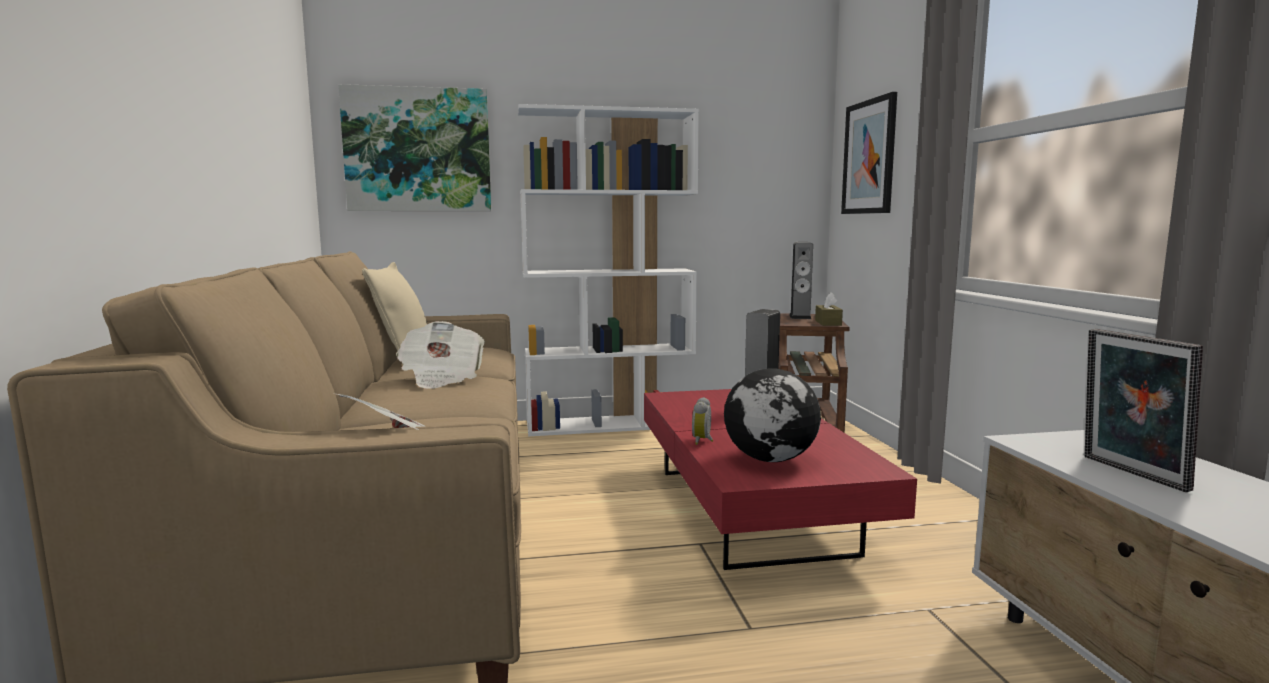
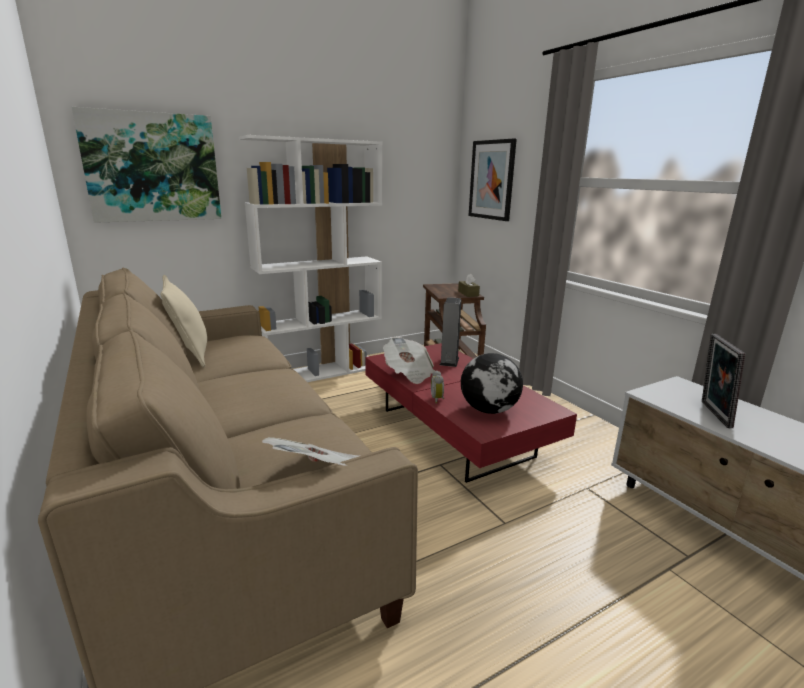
camera: 20 degrees left, 10 degrees up
(441, 378) = (251, 378): newspaper -> newspaper (409, 373)
(800, 317) = (445, 287): speaker -> none
(1129, 473) = (712, 414): picture frame -> picture frame turned 45 degrees clockwise

